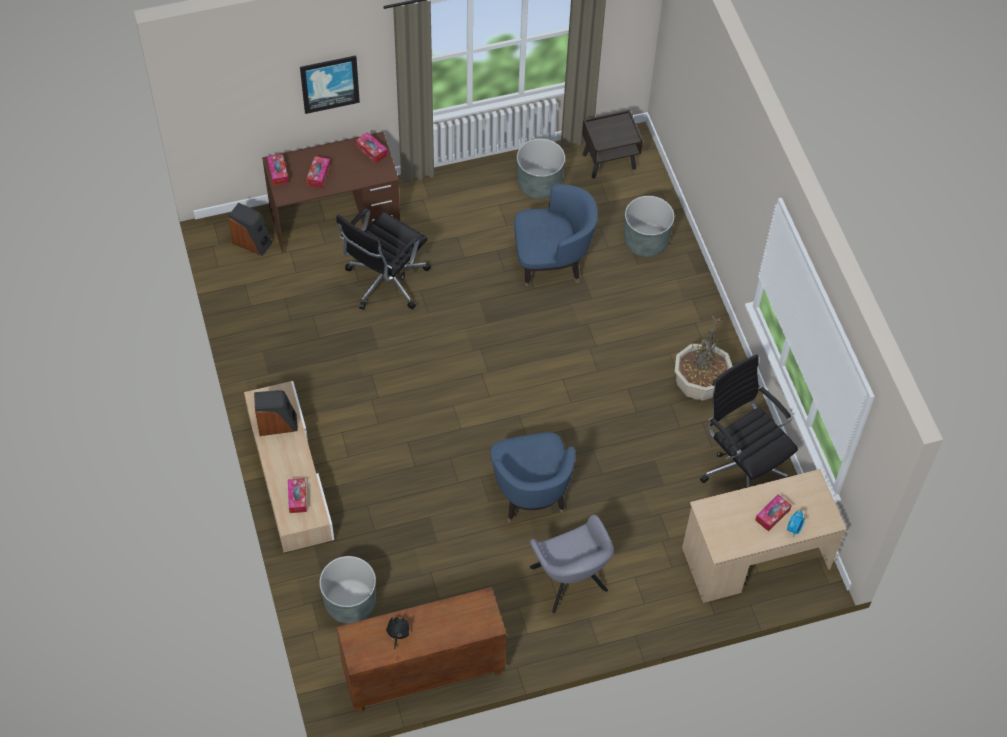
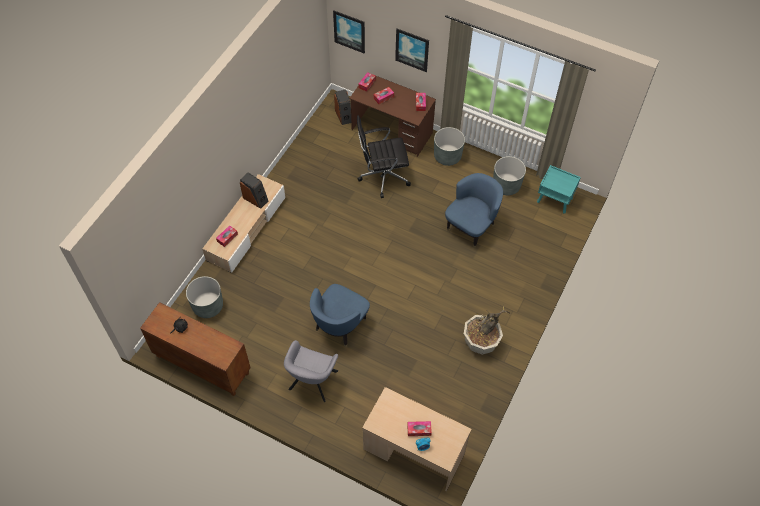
camera: 45 degrees right, 0 degrees up
(218, 114) = (349, 31): none -> picture
(551, 262) = (471, 226): blue armchair -> blue armchair turned 90 degrees counterclockwise
(609, 161) = (555, 200): brown nightstand -> turquoise nightstand
(645, 241) = (530, 252): grey planter -> grey planter (447, 156)
(742, 466) = (458, 400): black office chair -> none

